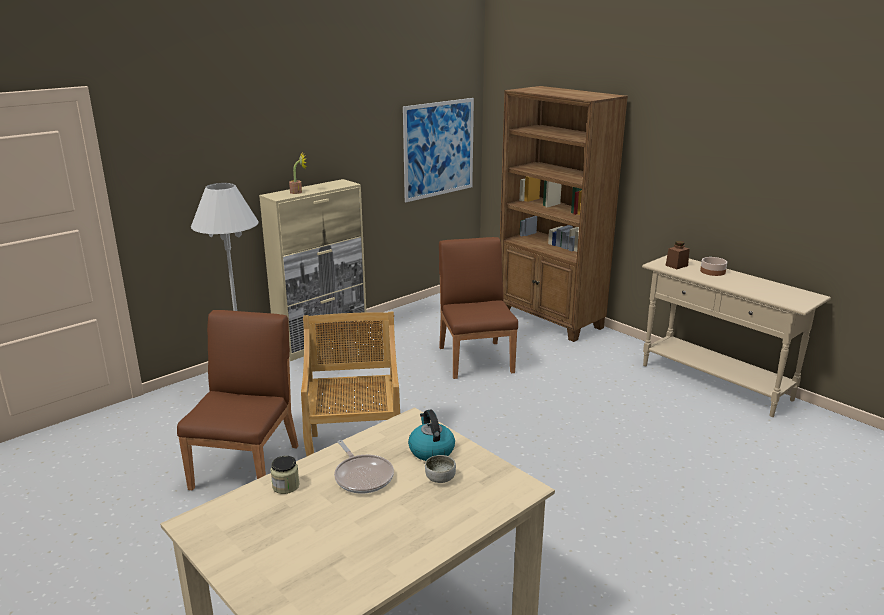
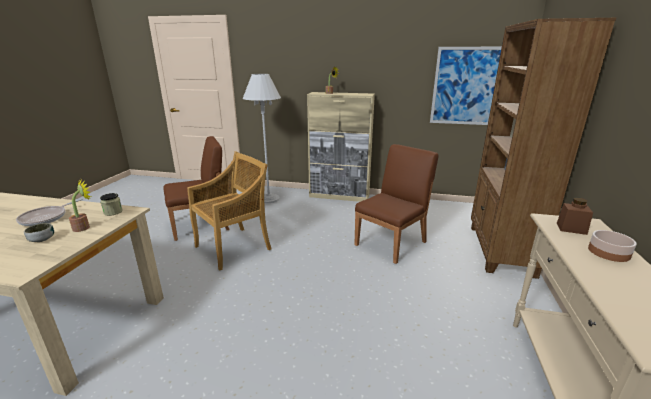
camera: 55 degrees right, 0 degrees up
(286, 486) = (35, 204): jar -> jar (113, 212)
(431, 450) = (84, 227): kettle -> potted plant

